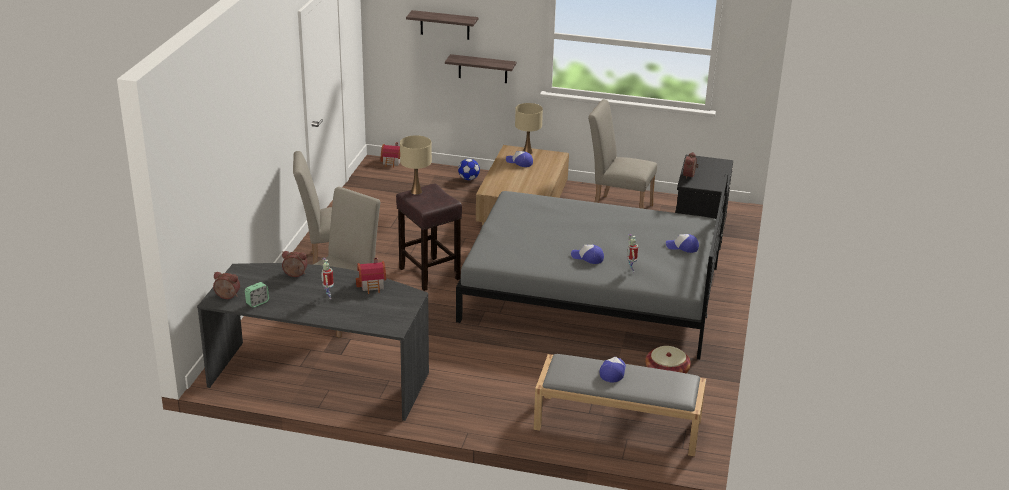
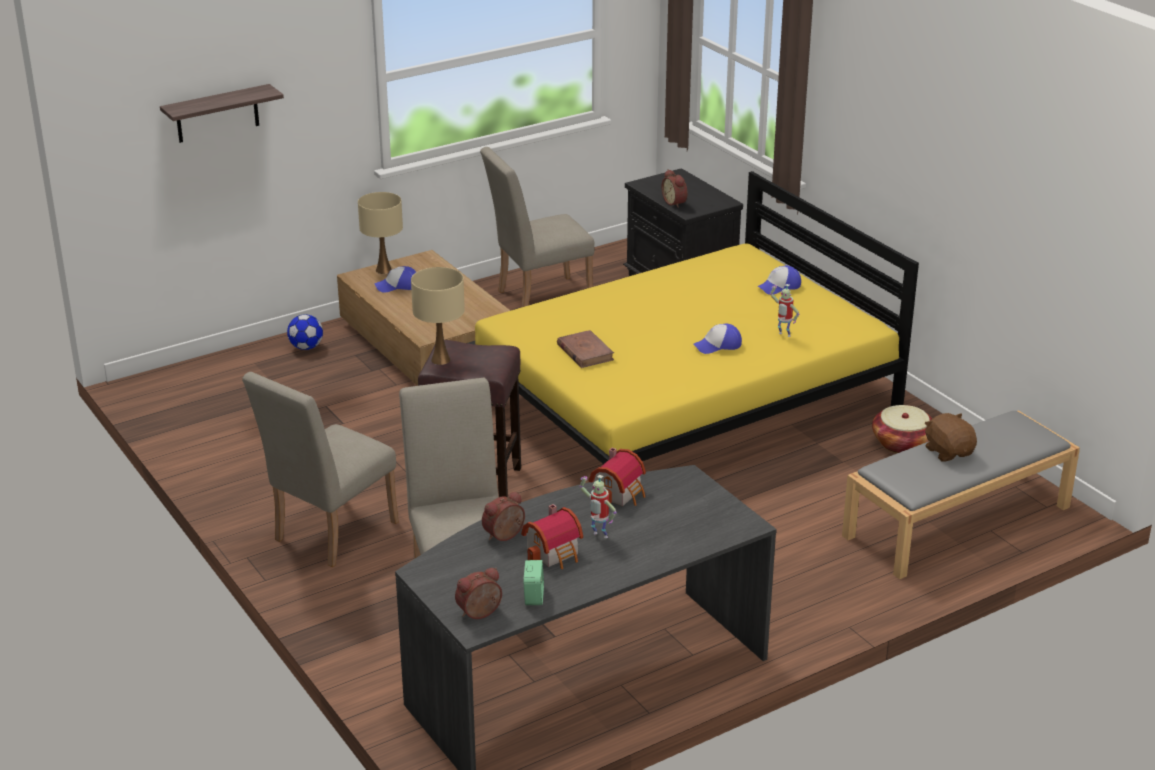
camera: 45 degrees left, 0 degrees up
(392, 162) = (165, 374): toy house -> toy house (555, 553)
(483, 69) = (285, 166): shelf -> none
(519, 228) = (585, 352): none -> brown book
(592, 293) = (685, 403): grey bed -> yellow bed
(613, 372) = (948, 452): cap -> brown plush toy

